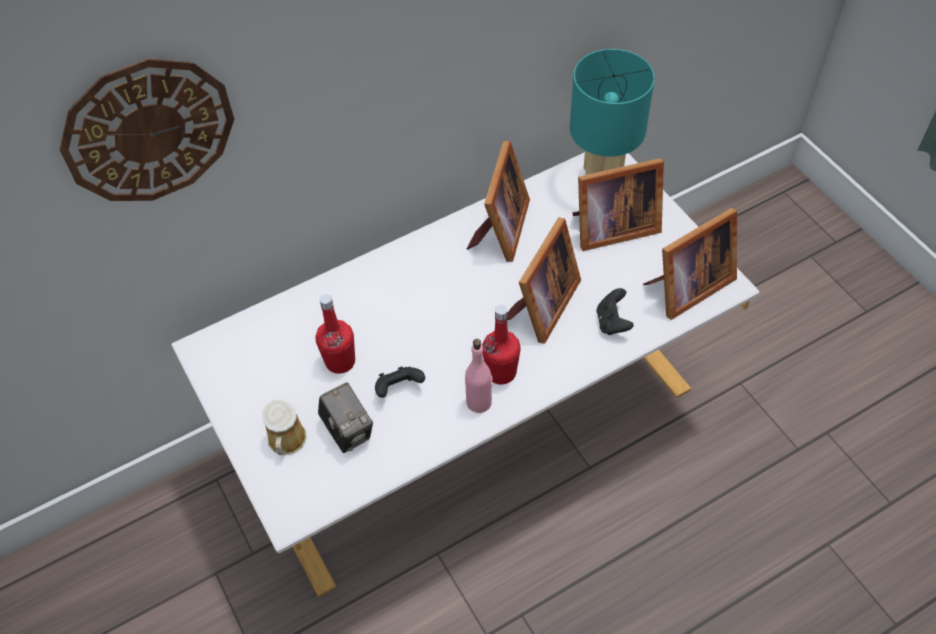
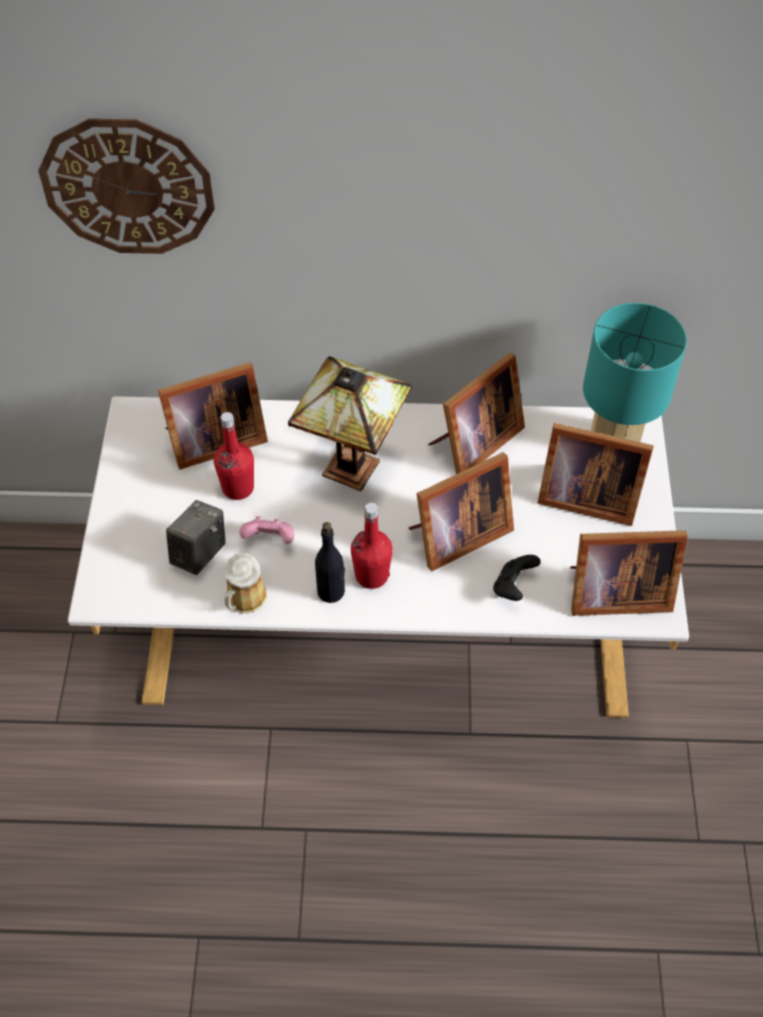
camera: 30 degrees right, 0 degrees up
(287, 441) = (142, 533): mug -> mug (244, 599)
(289, 335) = (212, 440): none -> picture frame
(348, 431) = (199, 553): camera -> camera turned 150 degrees counterclockwise
(399, 388) = (270, 540): black game controller -> pink game controller
(424, 296) = (355, 467): none -> table lamp
(479, 402) = (331, 591): pink bottle -> black bottle

